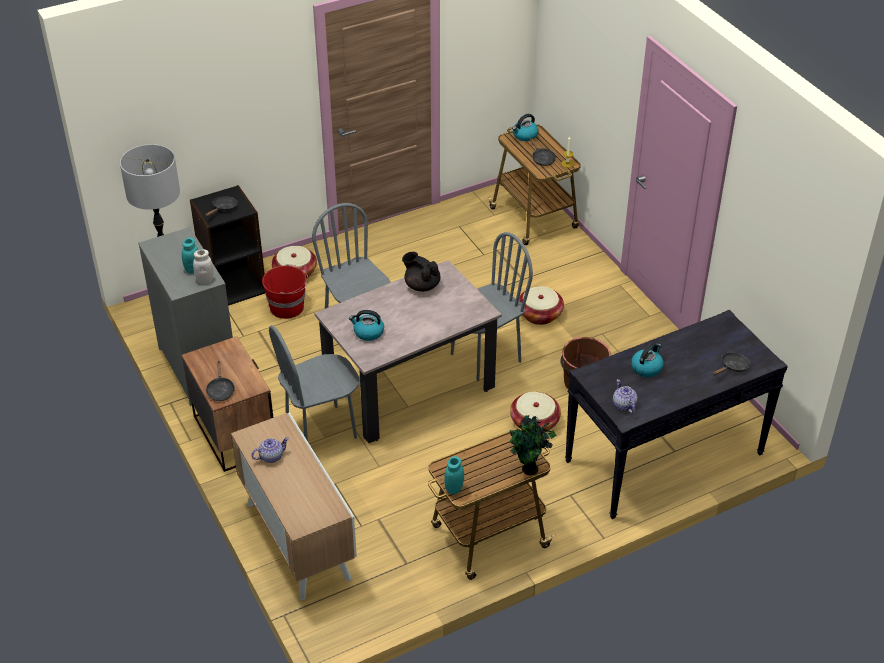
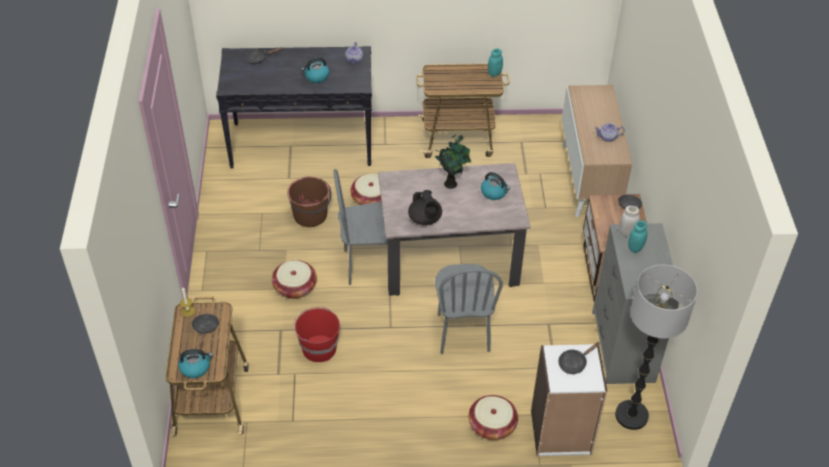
camera: 155 degrees left, 5 degrees up
(234, 286) = (560, 433): black bookcase -> white bookcase
(287, 307) = (517, 384): red bucket -> red bucket (318, 348)
(321, 430) = (538, 251): grey chair -> none
(529, 470) = (438, 68): potted plant -> potted plant (451, 183)

